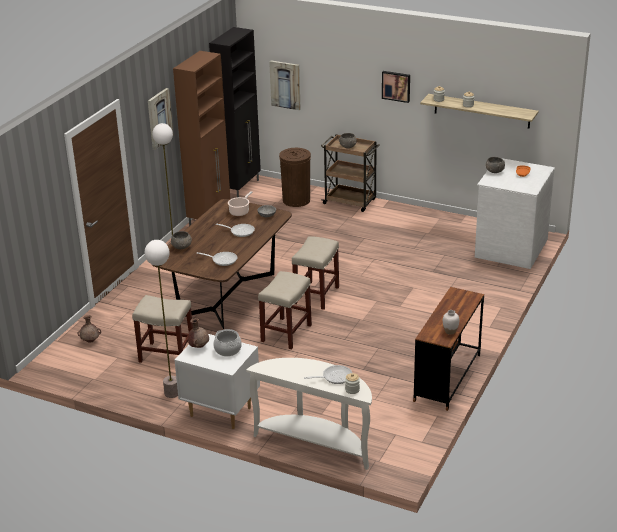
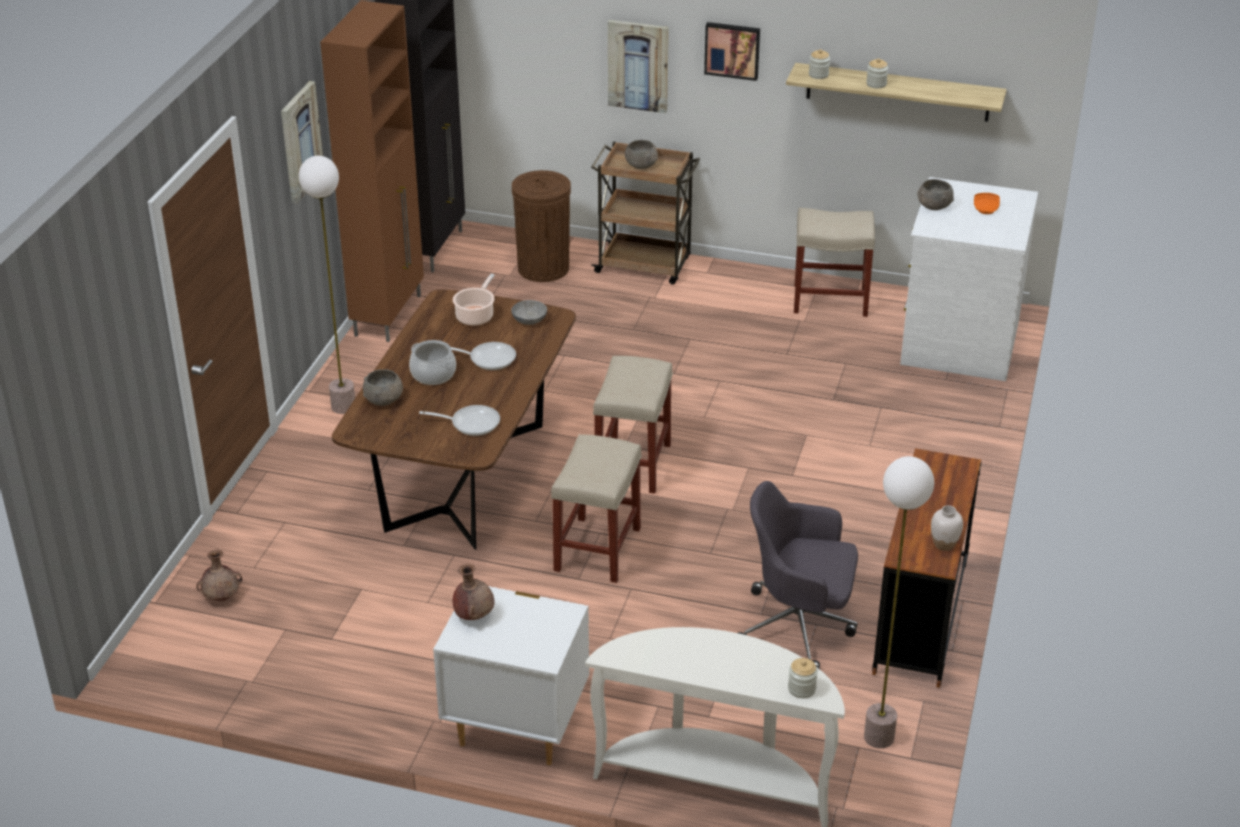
camera: 10 degrees left, 5 degrees up
(166, 355) = (378, 616): beige stool -> beige stool (829, 300)
(172, 393) = (411, 698): floor lamp -> floor lamp (879, 737)
(228, 349) = (533, 618): cooking pot -> cooking pot (433, 374)
(285, 85) = (512, 52): picture -> picture (638, 65)
(334, 377) = (759, 664): frying pan -> none
(381, 377) = (799, 627): none -> grey office chair

